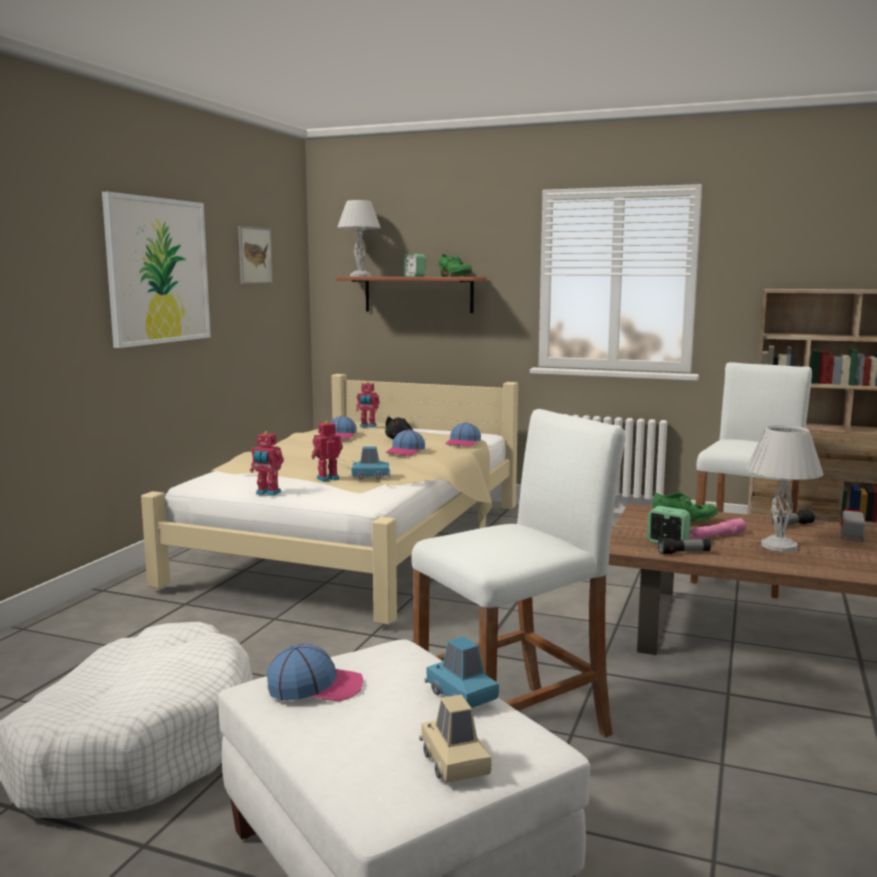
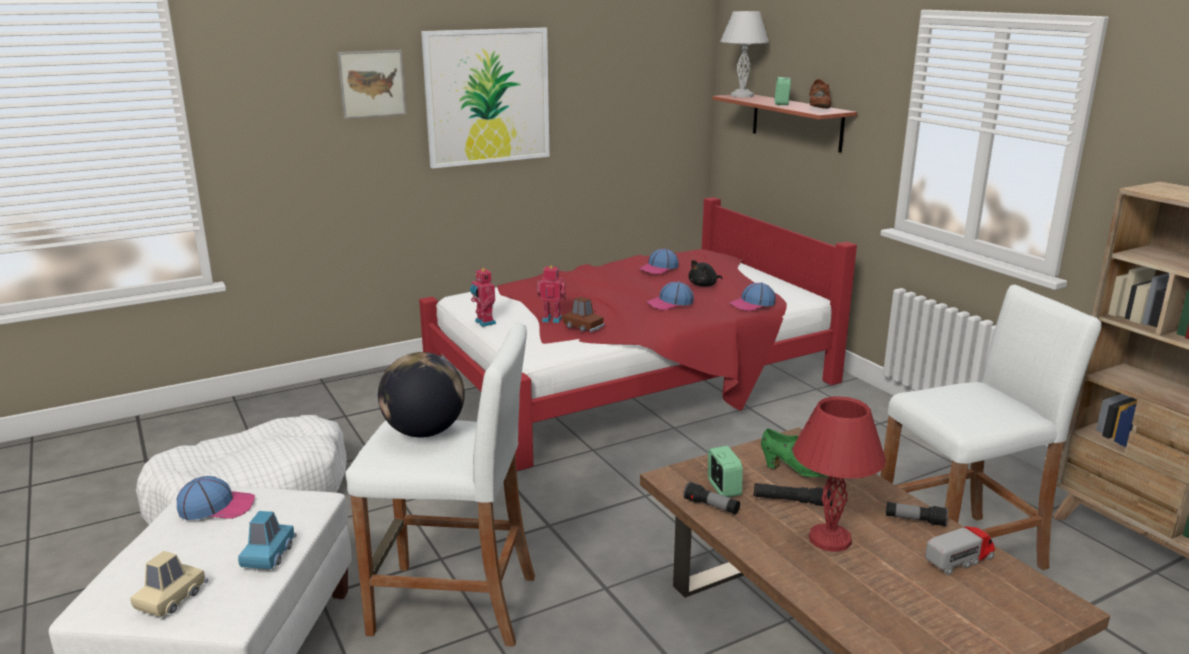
camera: 40 degrees right, 10 degrees up
(255, 255) = (625, 71): picture -> picture (372, 84)
(315, 686) = (217, 507): cap -> cap turned 45 degrees counterclockwise
(356, 546) = (629, 382): beige bed -> red bed
(368, 426) = (709, 261): toy robot -> none
(371, 476) = (583, 326): blue toy car -> brown toy car
(454, 276) = (818, 108): green shoe -> brown shoe
(489, 536) = (424, 432): none -> globe
(717, 536) = (792, 501): pink flashlight -> black flashlight
(777, 546) = (828, 538): white table lamp -> red table lamp

